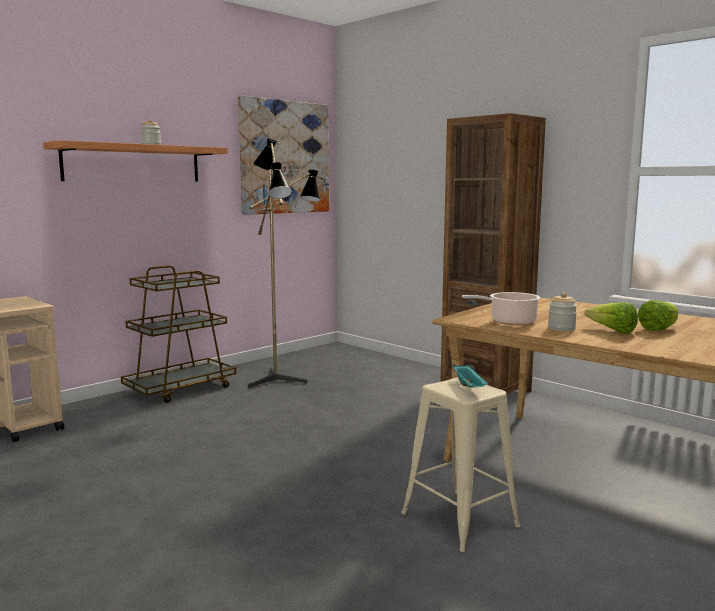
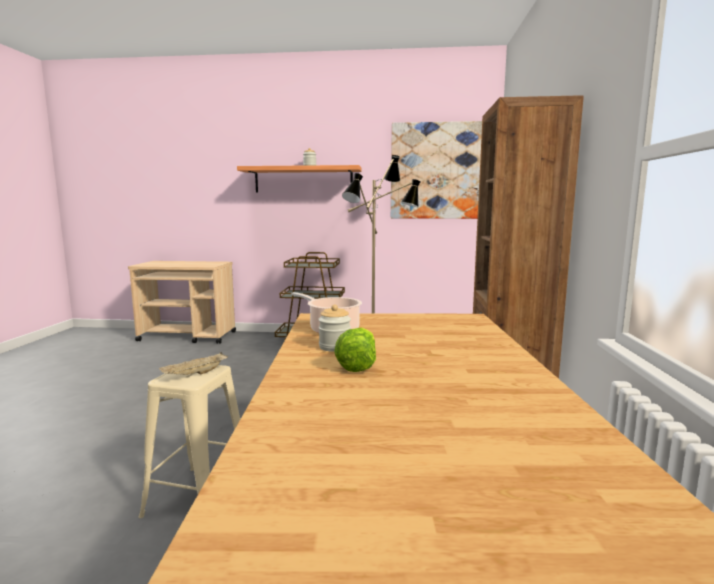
camera: 50 degrees right, 0 degrees up
(469, 387) = (195, 374): turquoise tray -> beige tray
(658, 329) = (418, 381): lettuce -> none

